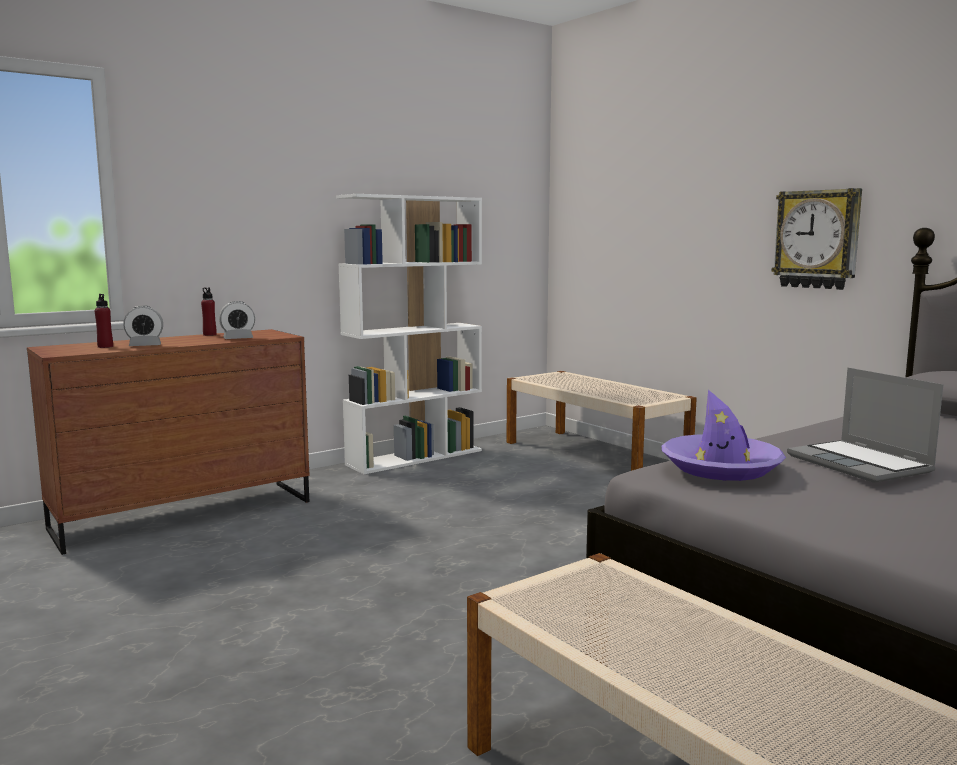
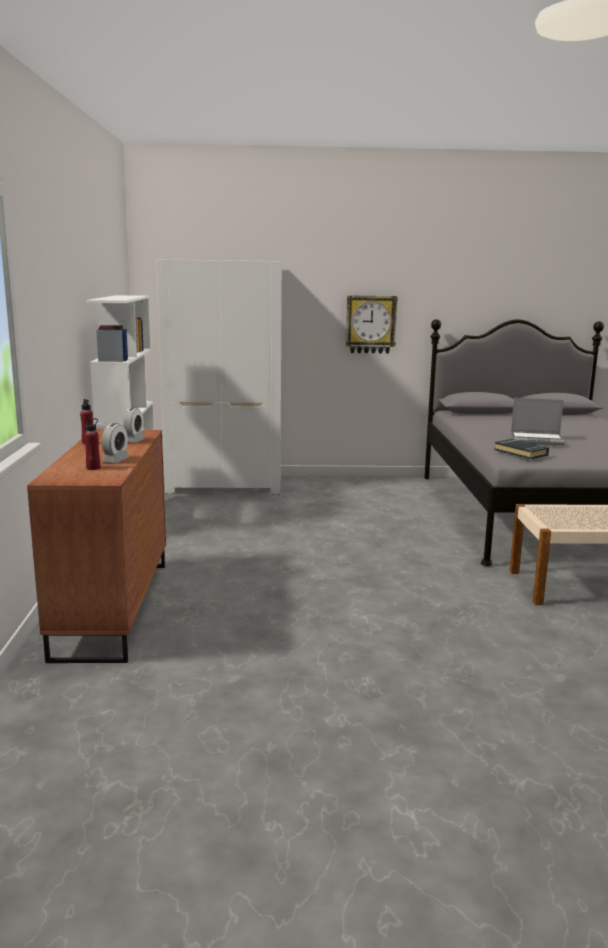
camera: 55 degrees left, 5 degrees up
(594, 455) = (226, 484): beige bench -> white wardrobe
(721, 467) = (521, 452): purple hat -> black book

